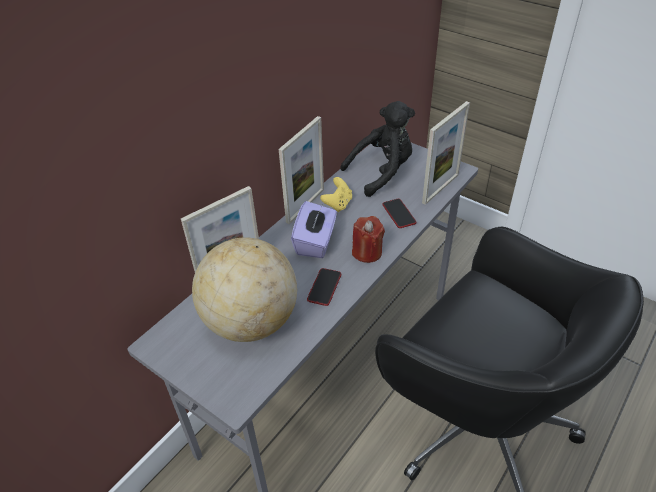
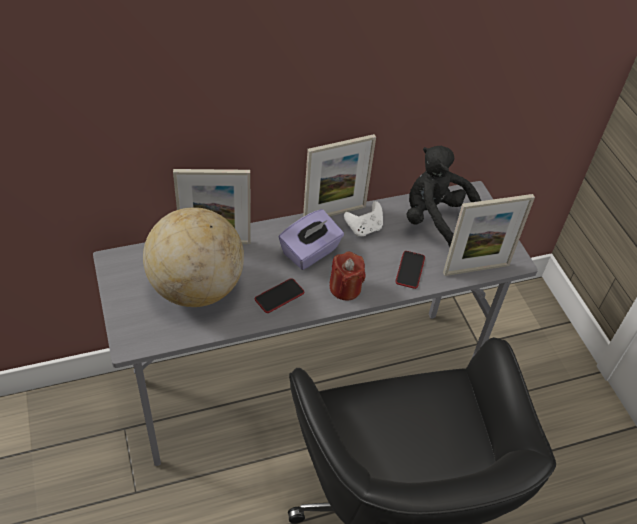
camera: 30 degrees right, 5 degrees up
(338, 204) = (364, 228): yellow game controller -> white game controller
(382, 172) = (436, 221): black plush toy -> black plush toy turned 150 degrees counterclockwise

